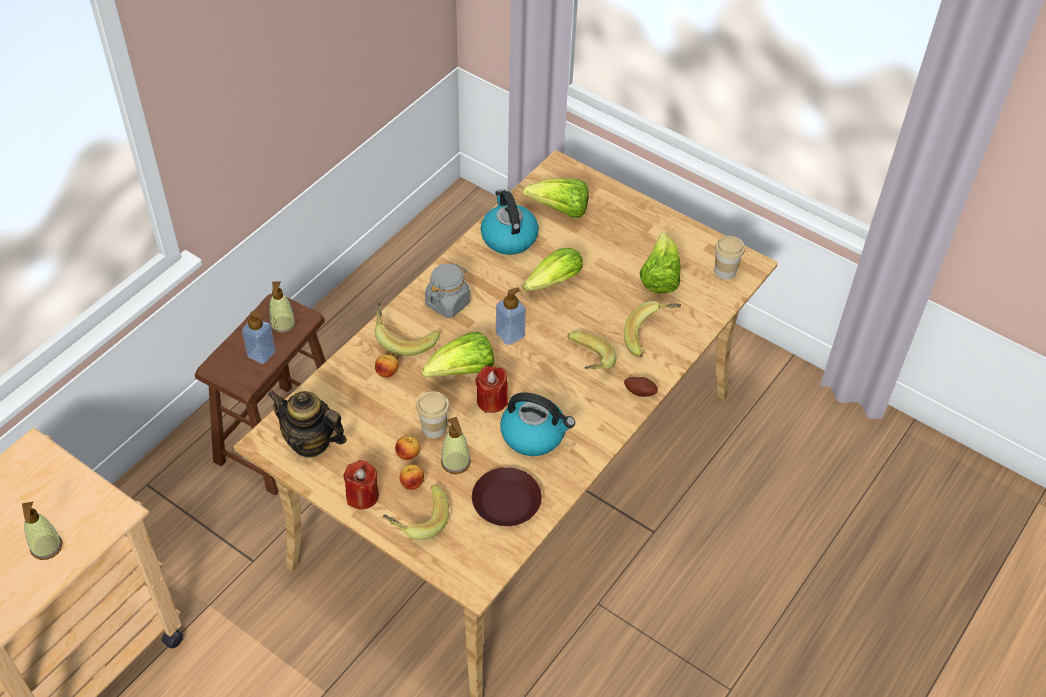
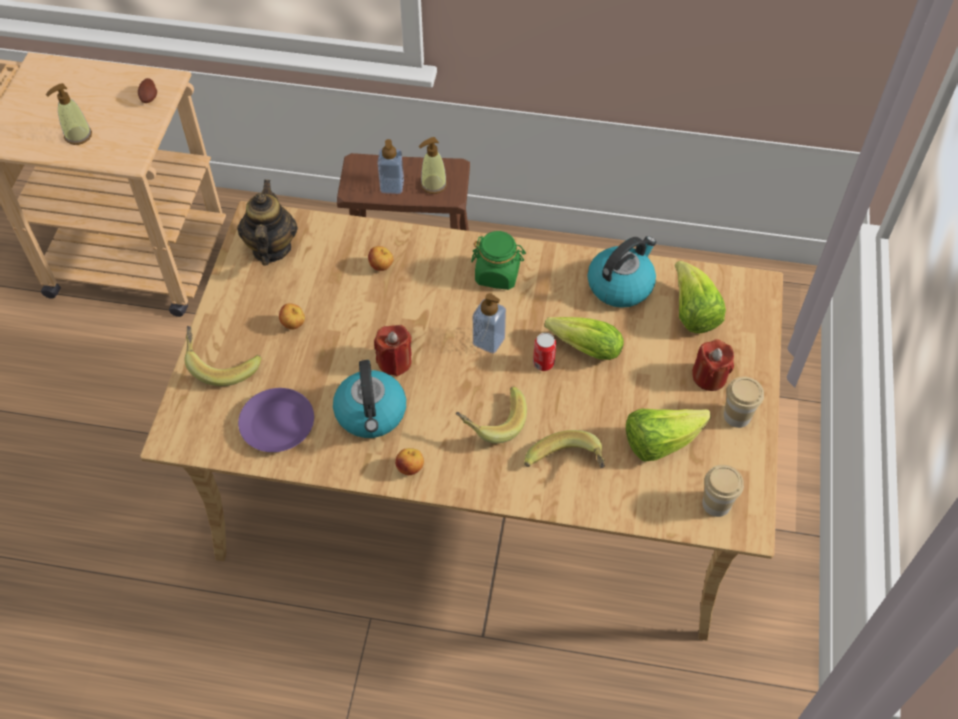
camera: 65 degrees right, 5 degrees up
(362, 496) = (230, 311): red candle -> red candle (709, 377)
(404, 337) = (432, 260): banana -> none
(412, 484) = (261, 342): apple -> apple (410, 468)
(434, 428) = (335, 330): cup -> cup (737, 416)
(448, 303) = (497, 274): grey jar -> green jar
(455, 463) = (303, 365): soap dispenser -> none
(462, 372) = (417, 323): lettuce -> none
(506, 501) = (278, 424): brown plate -> purple plate
(552, 311) = (543, 363): none -> can
(640, 391) = (482, 486): potato -> potato (150, 98)

